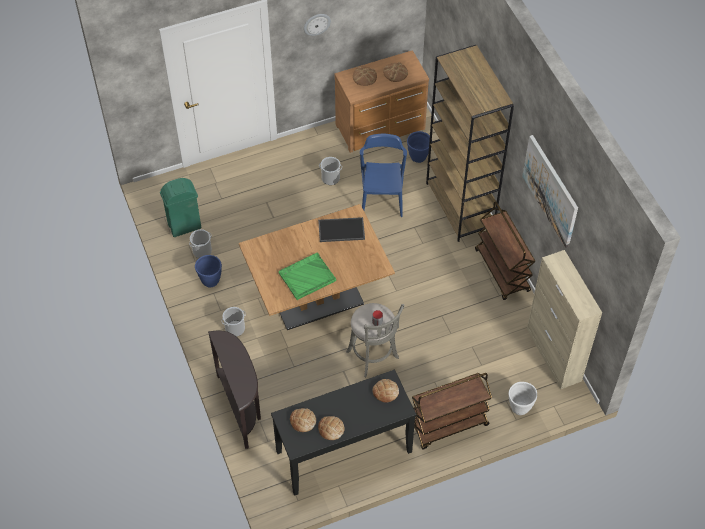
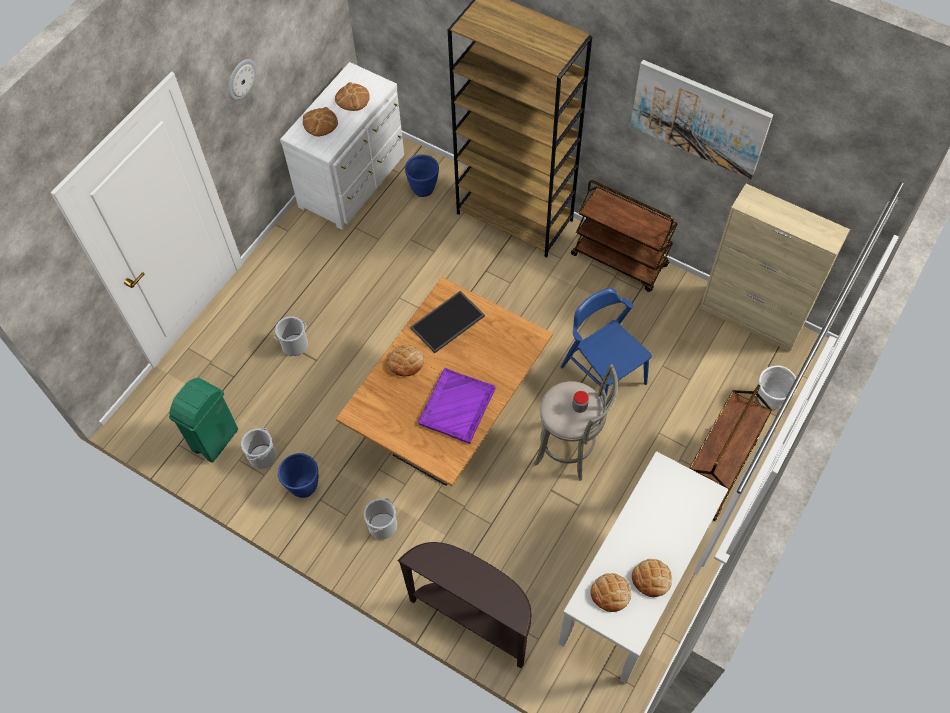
camera: 35 degrees left, 5 degrees up
(306, 277) = (456, 407): green tray -> purple tray
(330, 178) = (345, 272): bucket -> bucket (295, 345)
(344, 452) = (634, 587): black console table -> white console table
(381, 128) = (355, 181): brown dresser -> white dresser
(382, 198) = (422, 260): blue chair -> blue chair (603, 375)
(385, 392) = (671, 486): bread -> bread (406, 362)

